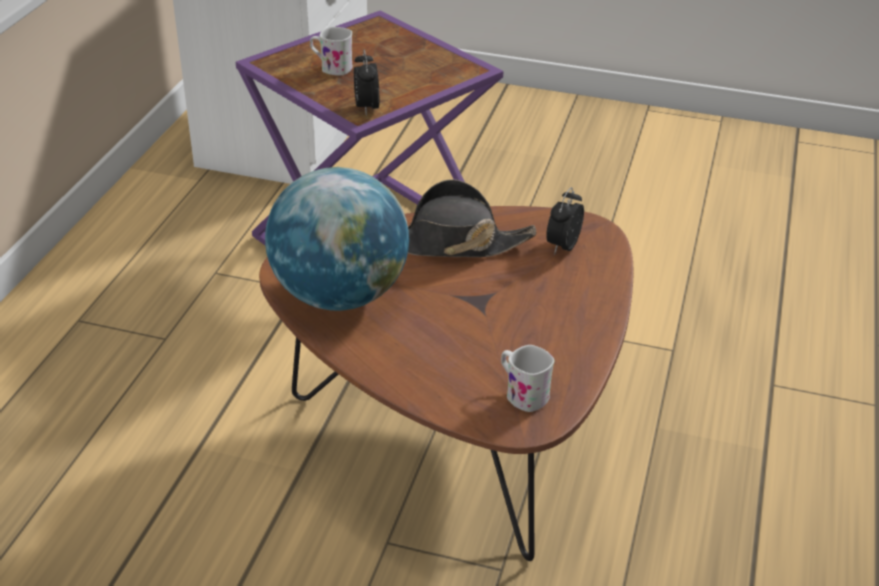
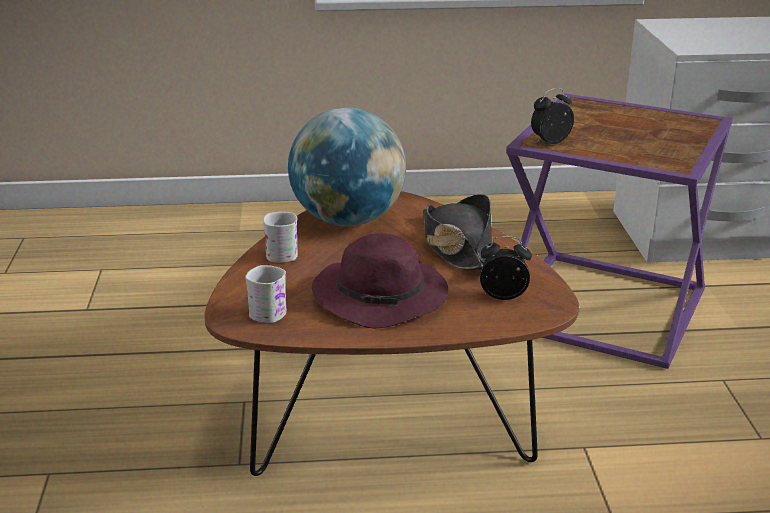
camera: 70 degrees right, 10 degrees down
(331, 68) = (599, 121): white mug -> white mug (282, 252)
(531, 315) = (382, 298): none -> purple hat

